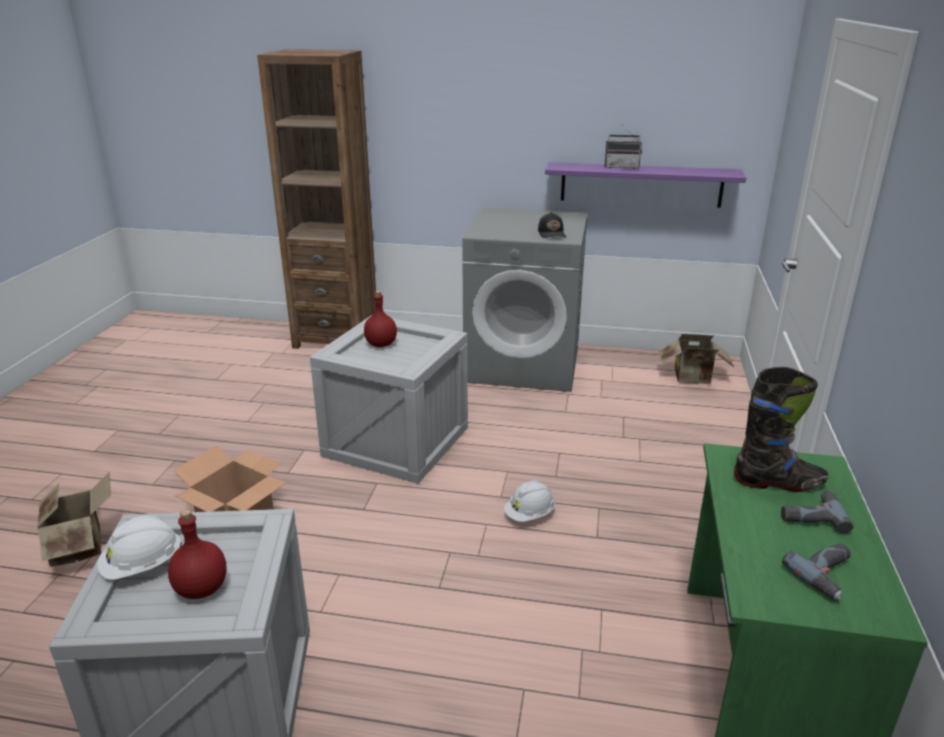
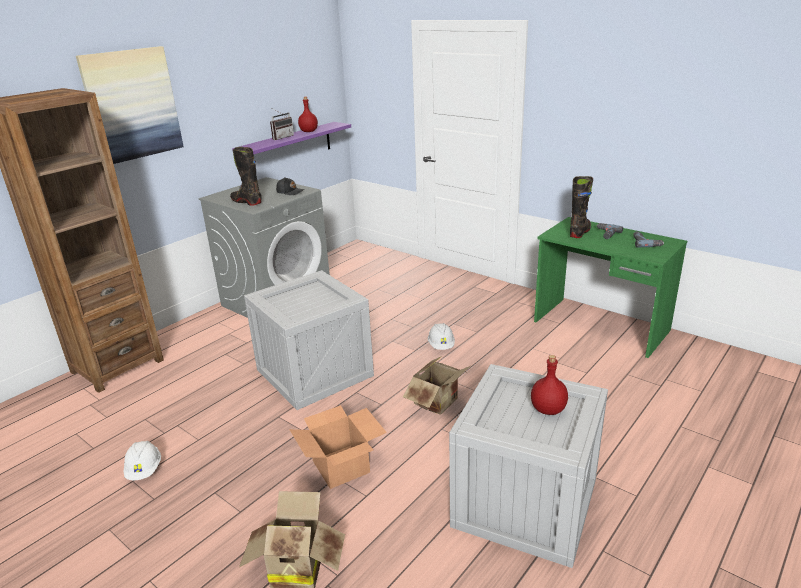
camera: 60 degrees left, 0 degrees up
(143, 566) = (511, 431): white hard hat -> white hard hat (144, 470)
(381, 344) = (293, 303): red bottle -> red bottle (309, 131)
(431, 81) = (132, 104): none -> picture
(494, 226) = (247, 202): none -> black boot
(693, 379) = (363, 258): cardboard box -> cardboard box (439, 402)

